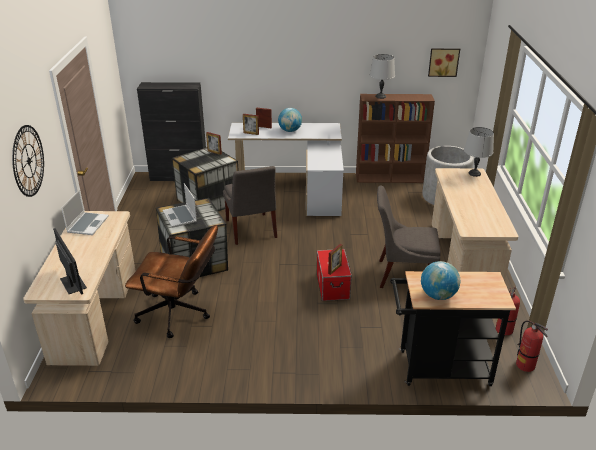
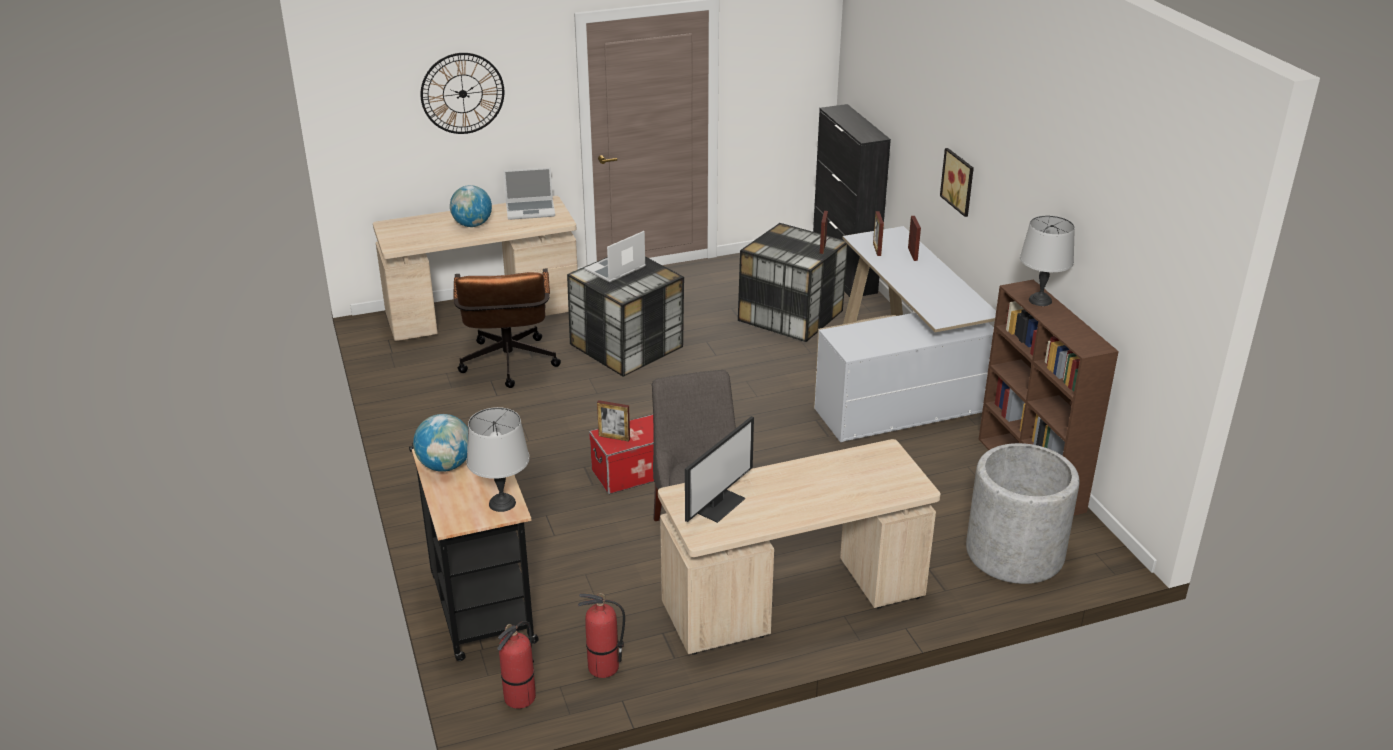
camera: 70 degrees right, 0 degrees up
(72, 283) = (409, 237): monitor -> monitor (719, 504)
(251, 230) = (737, 370): grey chair -> none
(290, 131) = (919, 278): globe -> globe (472, 225)
(443, 62) = (1148, 296): picture -> picture (959, 181)
(474, 173) = (907, 485): grey table lamp -> grey table lamp (501, 503)

